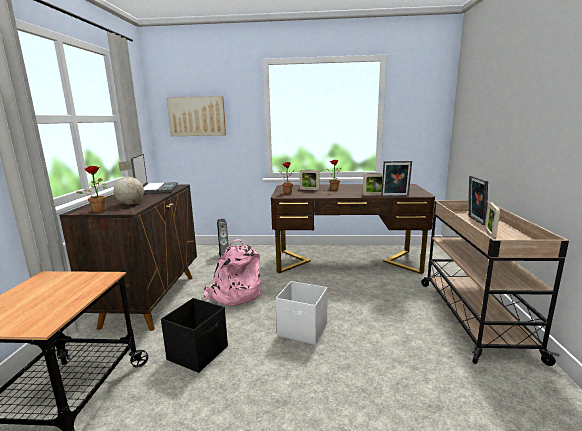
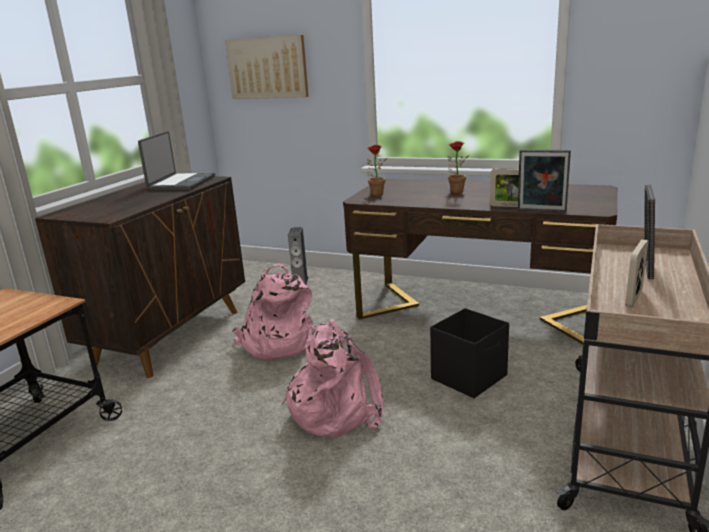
camera: 20 degrees right, 5 degrees up
(99, 210) = (79, 215): potted plant -> none
(130, 204) = (123, 206): globe -> none
(198, 353) = (185, 416): black storage box -> black storage box (470, 377)
(303, 330) = (335, 410): white storage box -> pink backpack
(309, 189) = (417, 190): picture frame -> none

